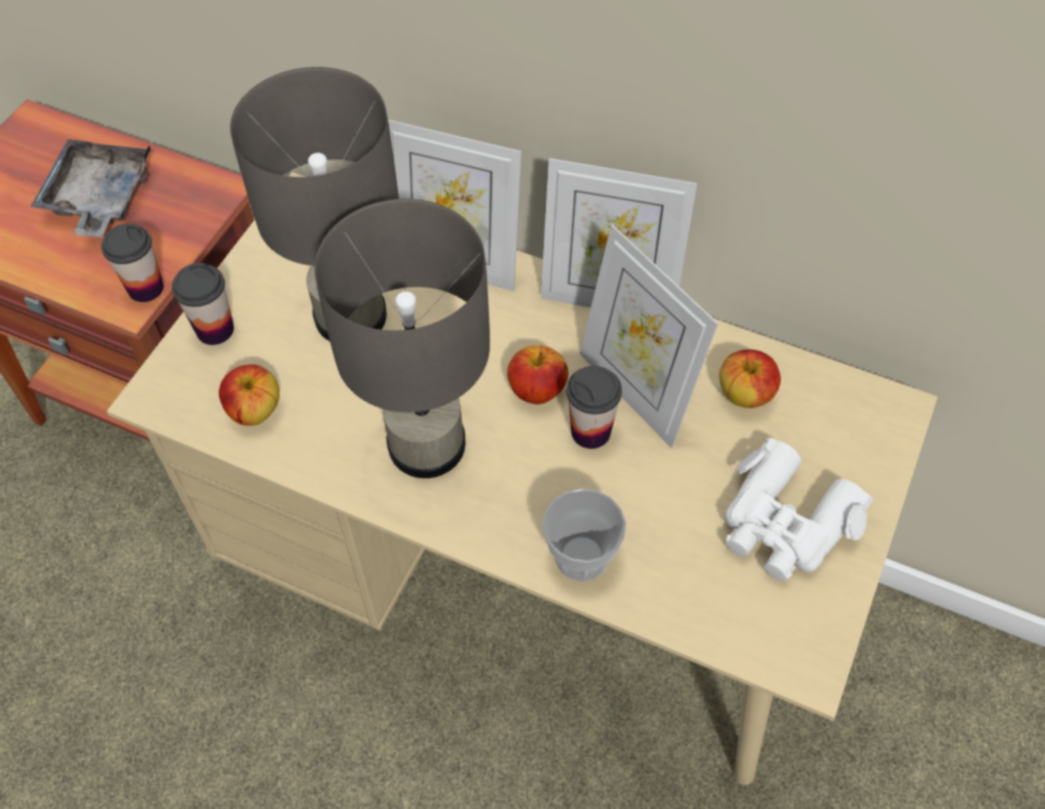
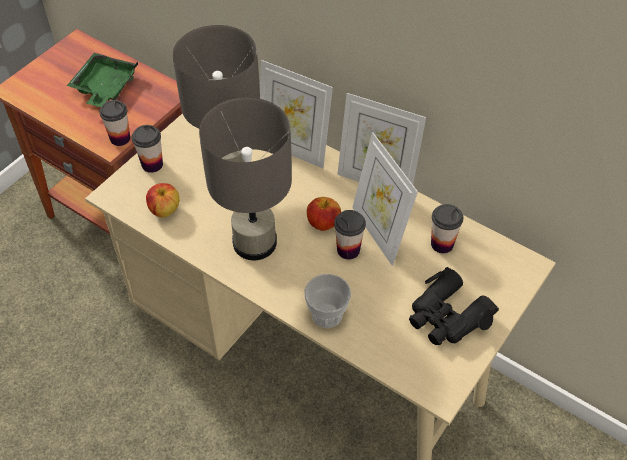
camera: 10 degrees right, 5 degrees down
(99, 199) = (104, 87): grey tray -> green tray
(745, 395) = (442, 244): apple -> cup
(784, 523) = (447, 316): white binoculars -> black binoculars

